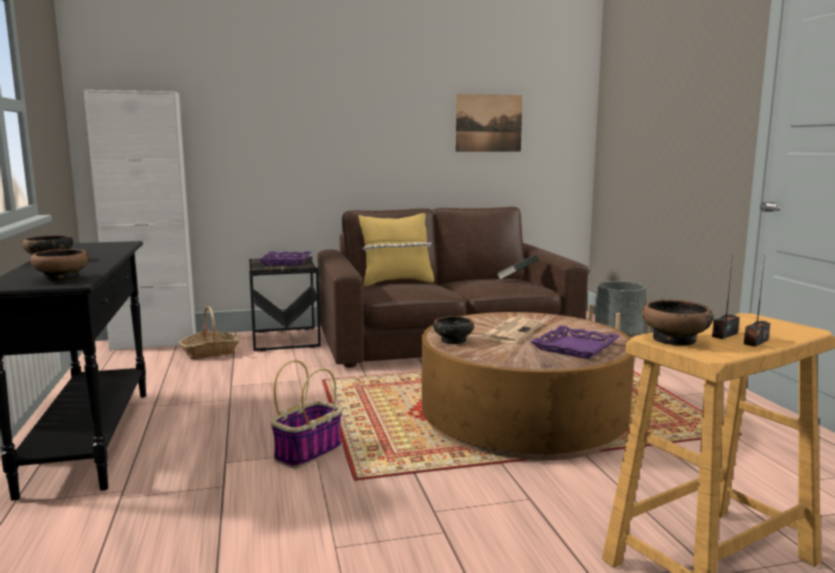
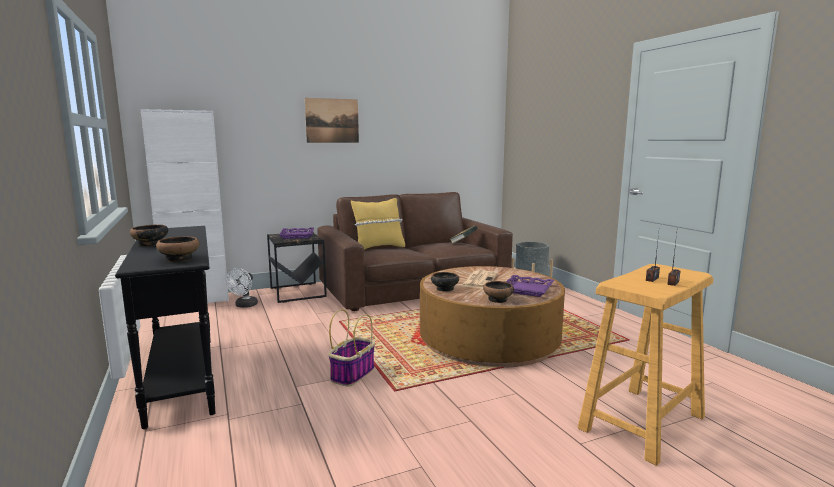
camera: 10 degrees left, 0 degrees up
(210, 352) = (244, 306): basket -> white fan
(488, 123) = (434, 133): picture -> picture (332, 120)
(675, 340) = (627, 284): bowl -> bowl (498, 299)

